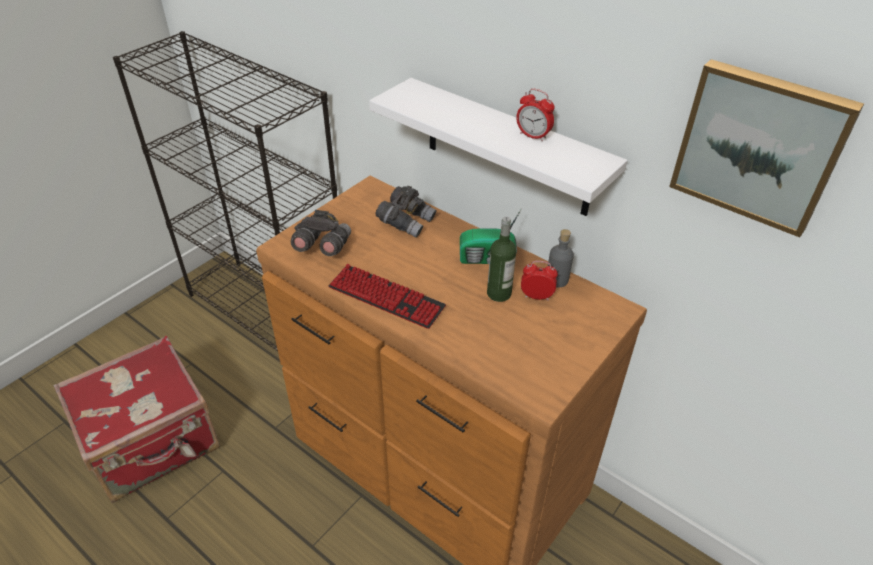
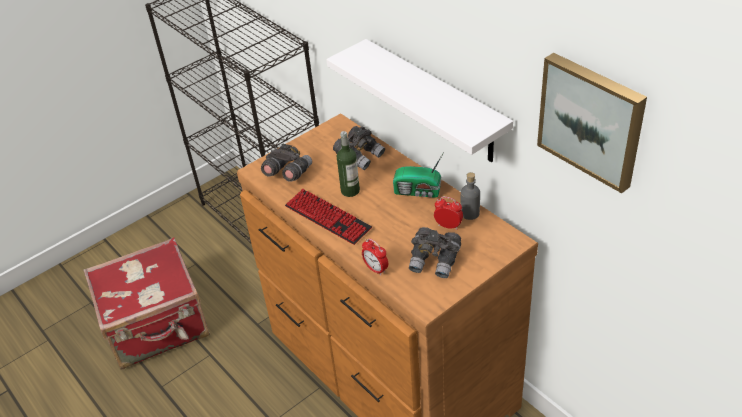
camera: 15 degrees right, 0 degrees up
(499, 293) = (418, 221): bottle -> bottle (350, 190)
(533, 136) = (445, 96): alarm clock -> alarm clock (376, 269)
(535, 341) = (435, 261): none -> grey binoculars

